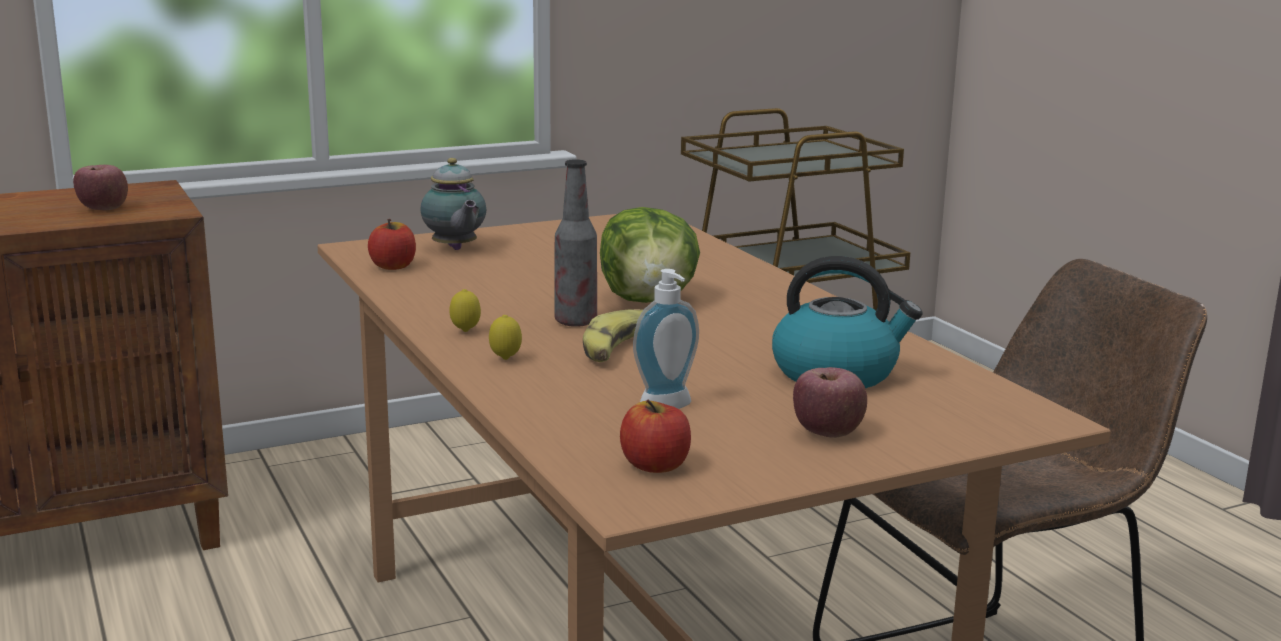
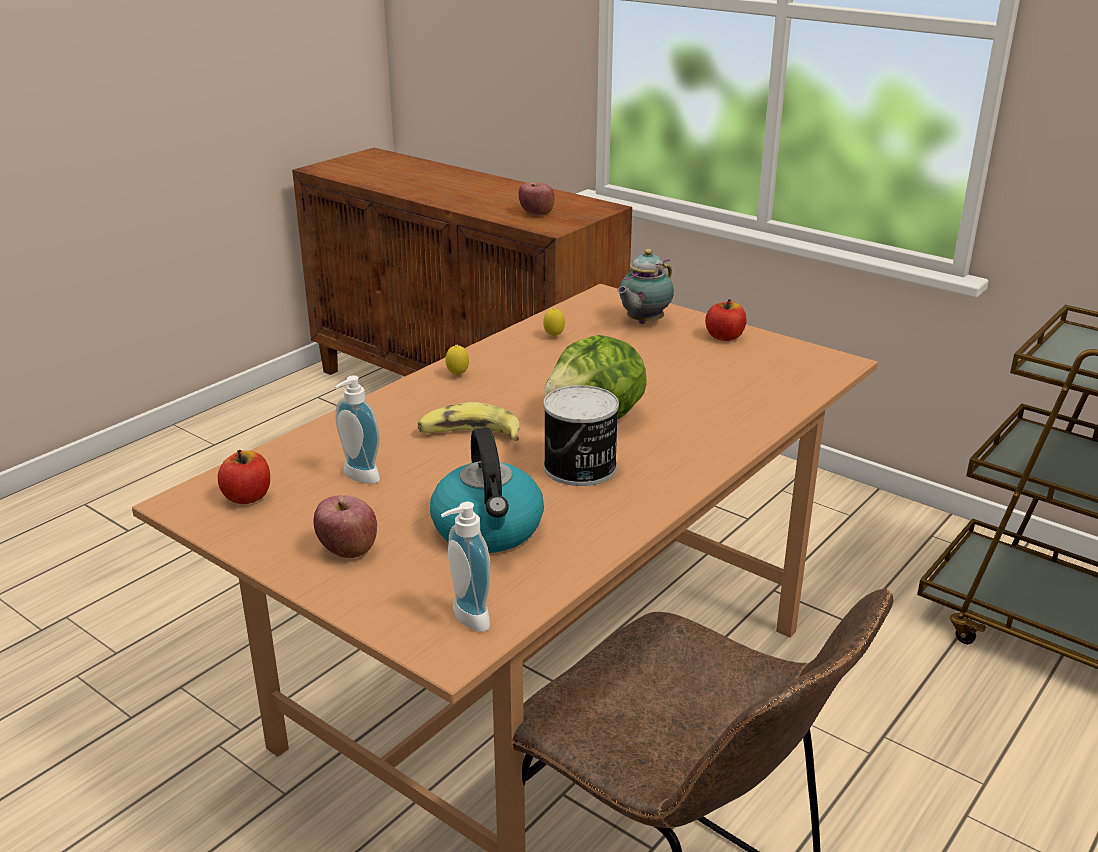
camera: 65 degrees right, 10 degrees up
(393, 266) = (575, 317): apple -> apple (724, 337)
(505, 359) = (412, 402): lemon -> lemon (554, 336)
(575, 322) = (515, 404): bottle -> none
(748, 323) = (580, 468): none -> can
(995, 406) = (465, 620): none -> soap dispenser

